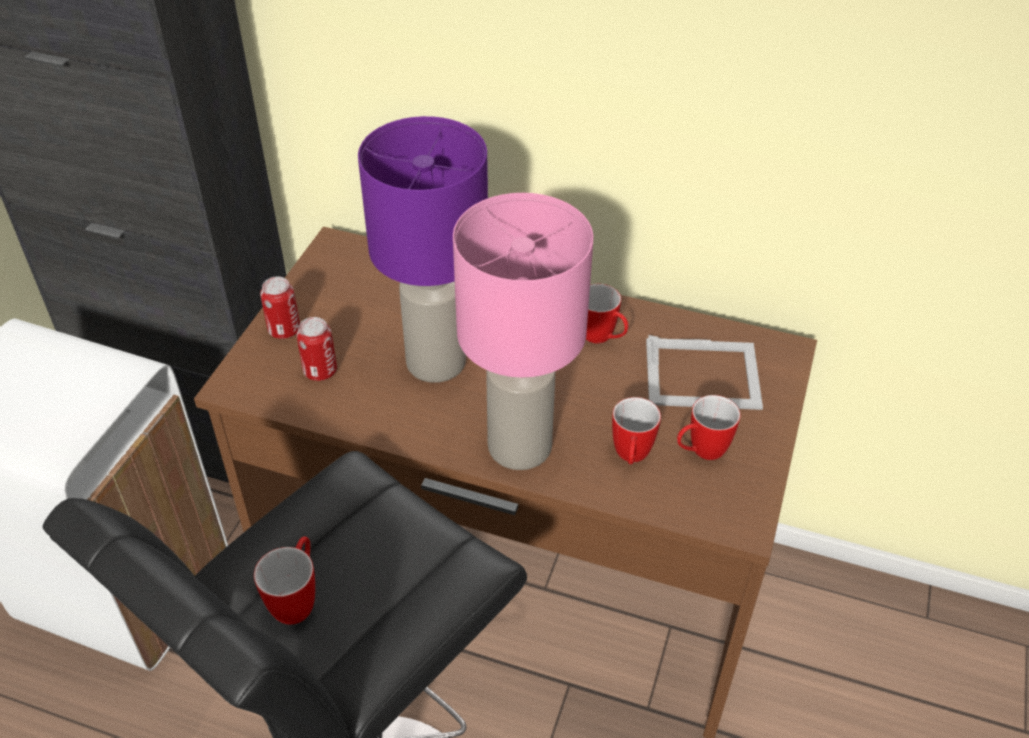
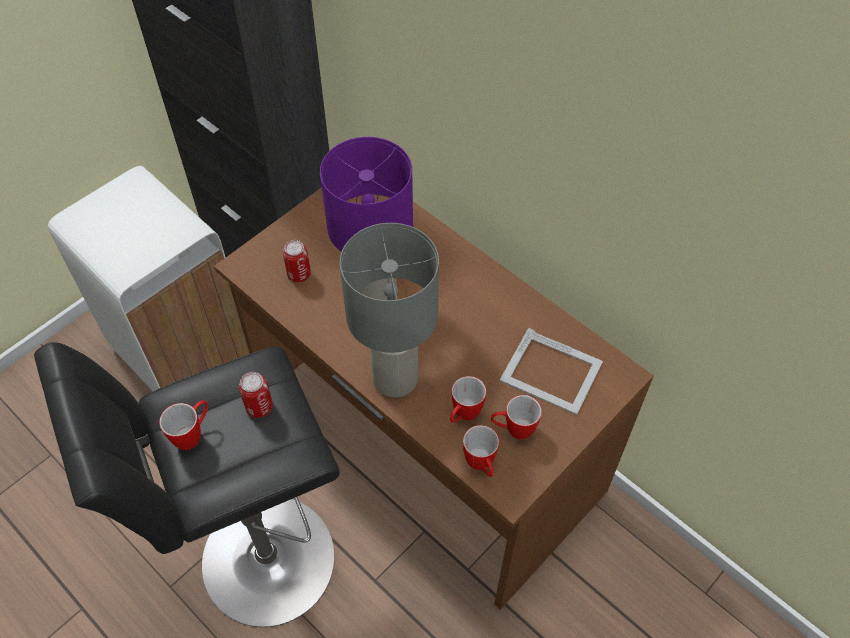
camera: 25 degrees right, 10 degrees up
(284, 330) = (292, 235): can -> can (259, 407)
(521, 447) = (396, 379): pink table lamp -> grey table lamp
(602, 339) = (497, 318): mug -> mug (481, 466)

